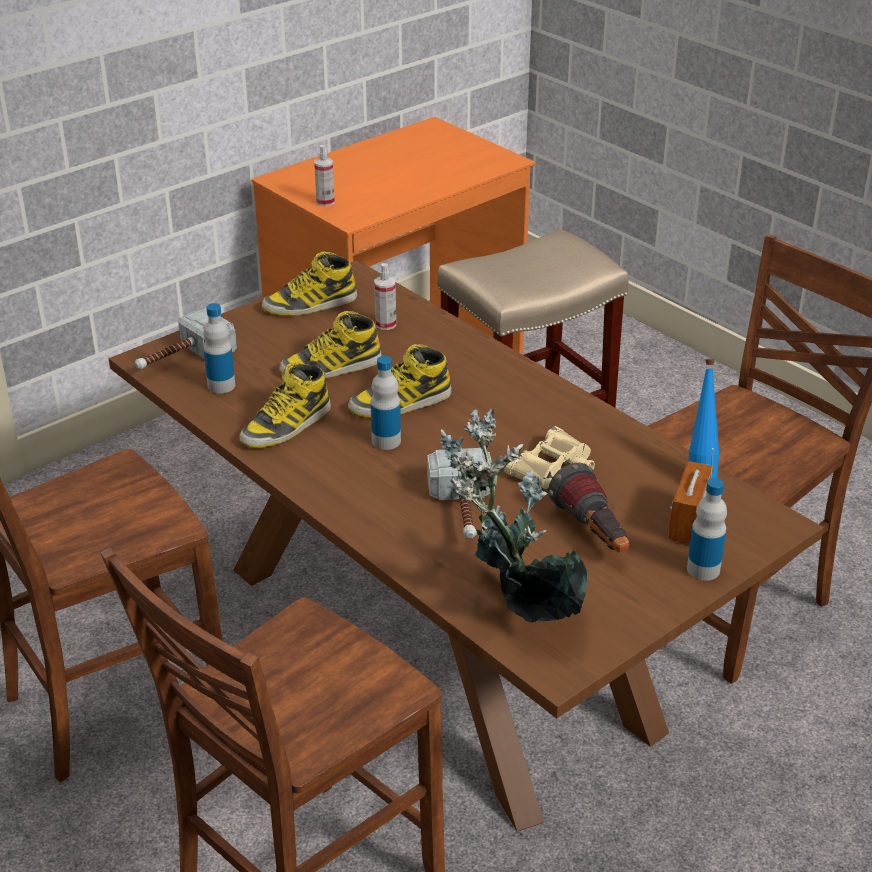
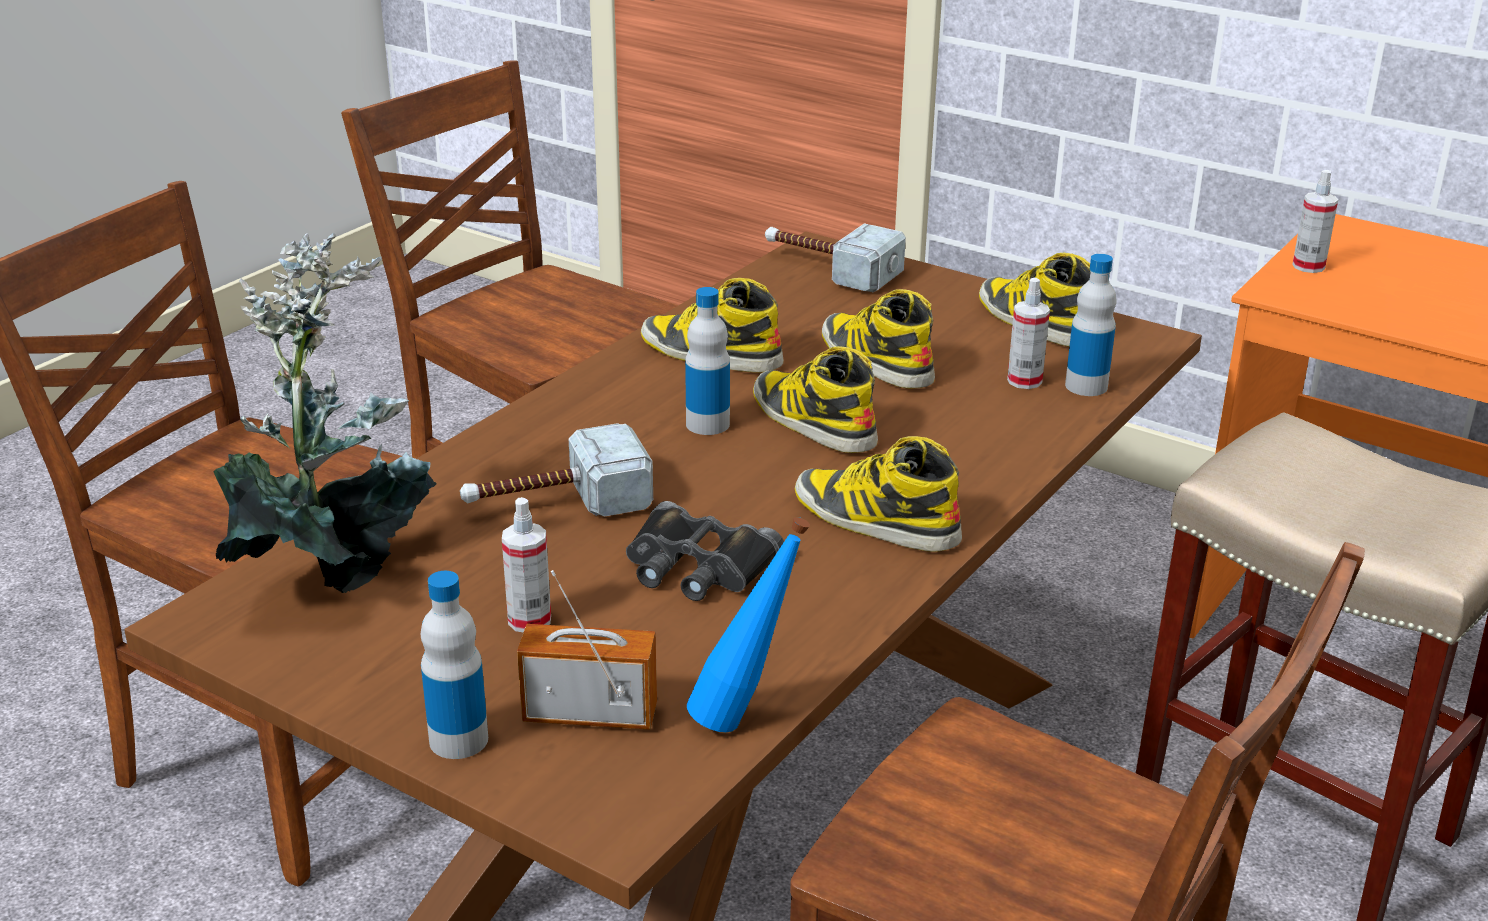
camera: 75 degrees right, 5 degrees down
(221, 385) = (782, 300): bottle -> bottle (1086, 386)
(524, 403) = (874, 520): none -> boot
(554, 469) = (696, 567): beige binoculars -> black binoculars
(593, 534) = (529, 620): flashlight -> spray bottle

